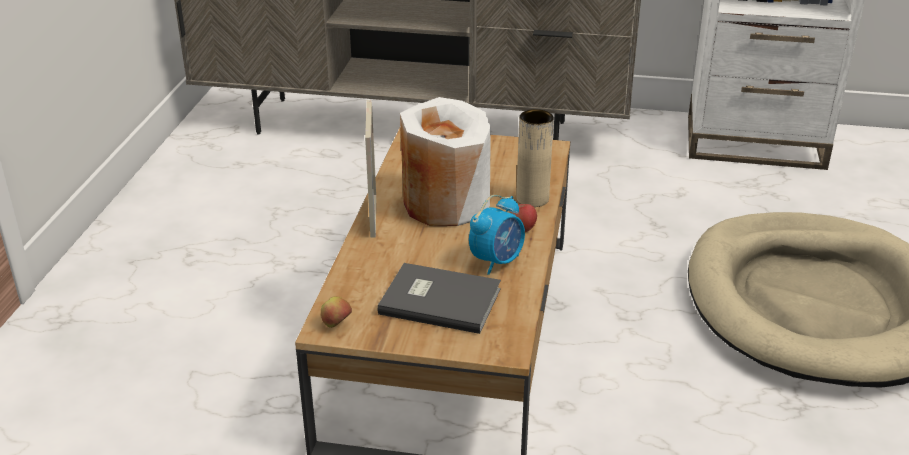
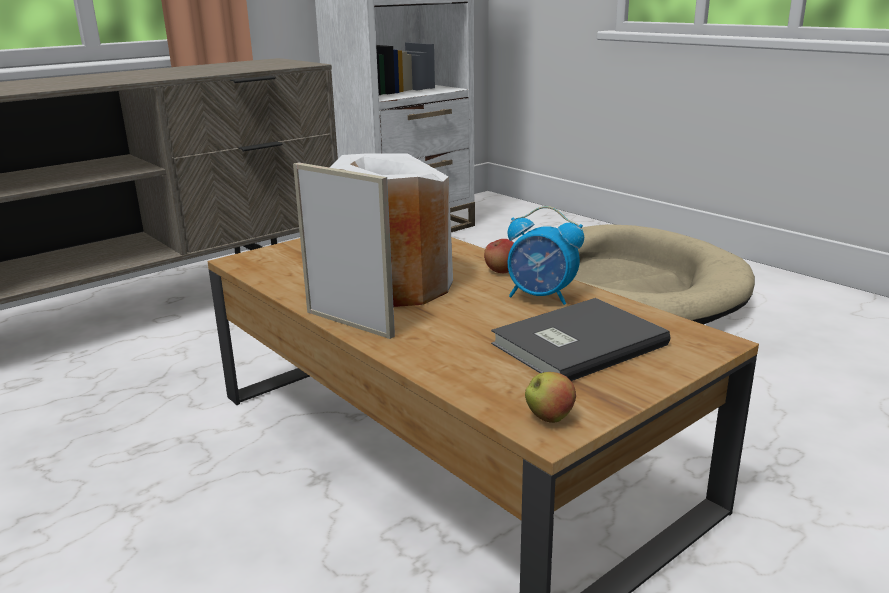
camera: 50 degrees left, 10 degrees down
(497, 261) = (541, 297): alarm clock -> alarm clock turned 120 degrees clockwise
(532, 199) = (457, 253): beige vase -> none

